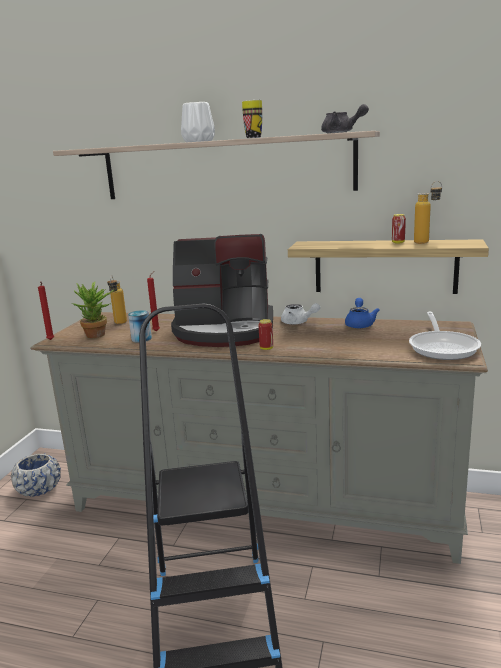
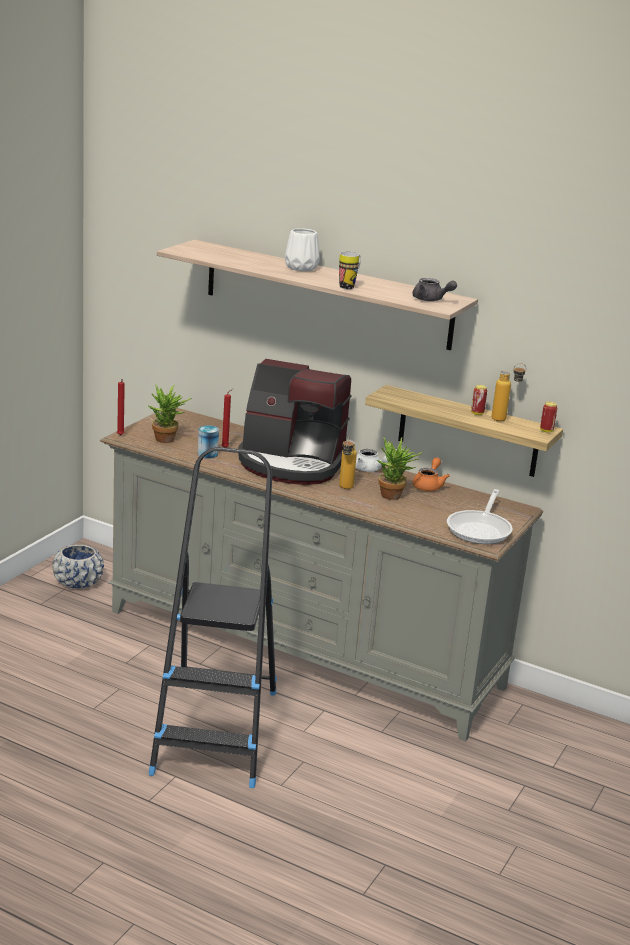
camera: 10 degrees right, 5 degrees up
(119, 324) = (191, 429): bottle -> bottle (345, 489)
(266, 348) = (319, 493): can -> can (546, 431)
(338, 338) = (394, 497): none -> potted plant
(360, 324) = (429, 485): blue teapot -> orange teapot

